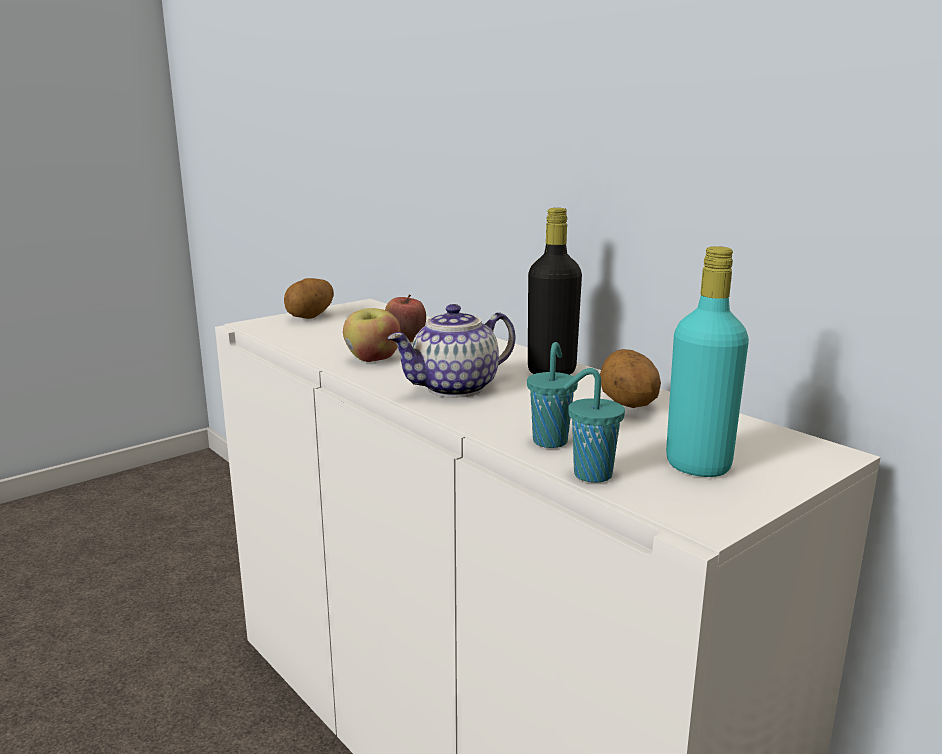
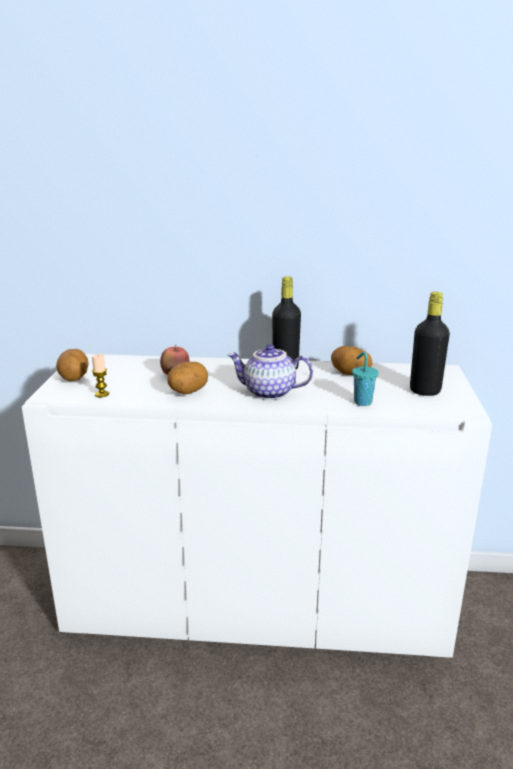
camera: 45 degrees left, 5 degrees up
(294, 336) = (102, 394): none -> candle
(373, 359) = (188, 392): apple -> potato
(455, 389) = (268, 393): teapot -> teapot turned 90 degrees clockwise
(590, 475) = (405, 410): turquoise cup -> none
(698, 465) = (425, 391): turquoise bottle -> black bottle

